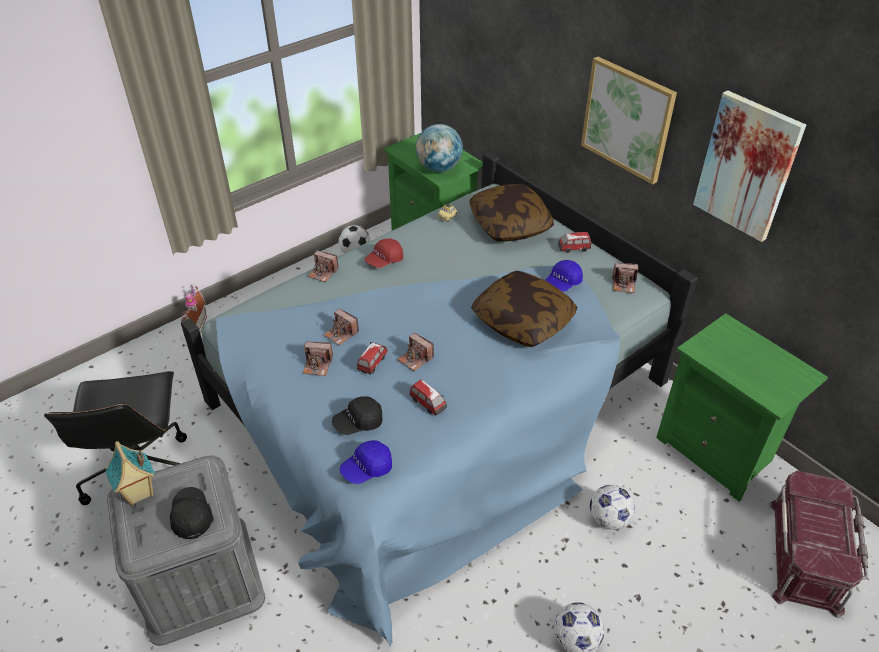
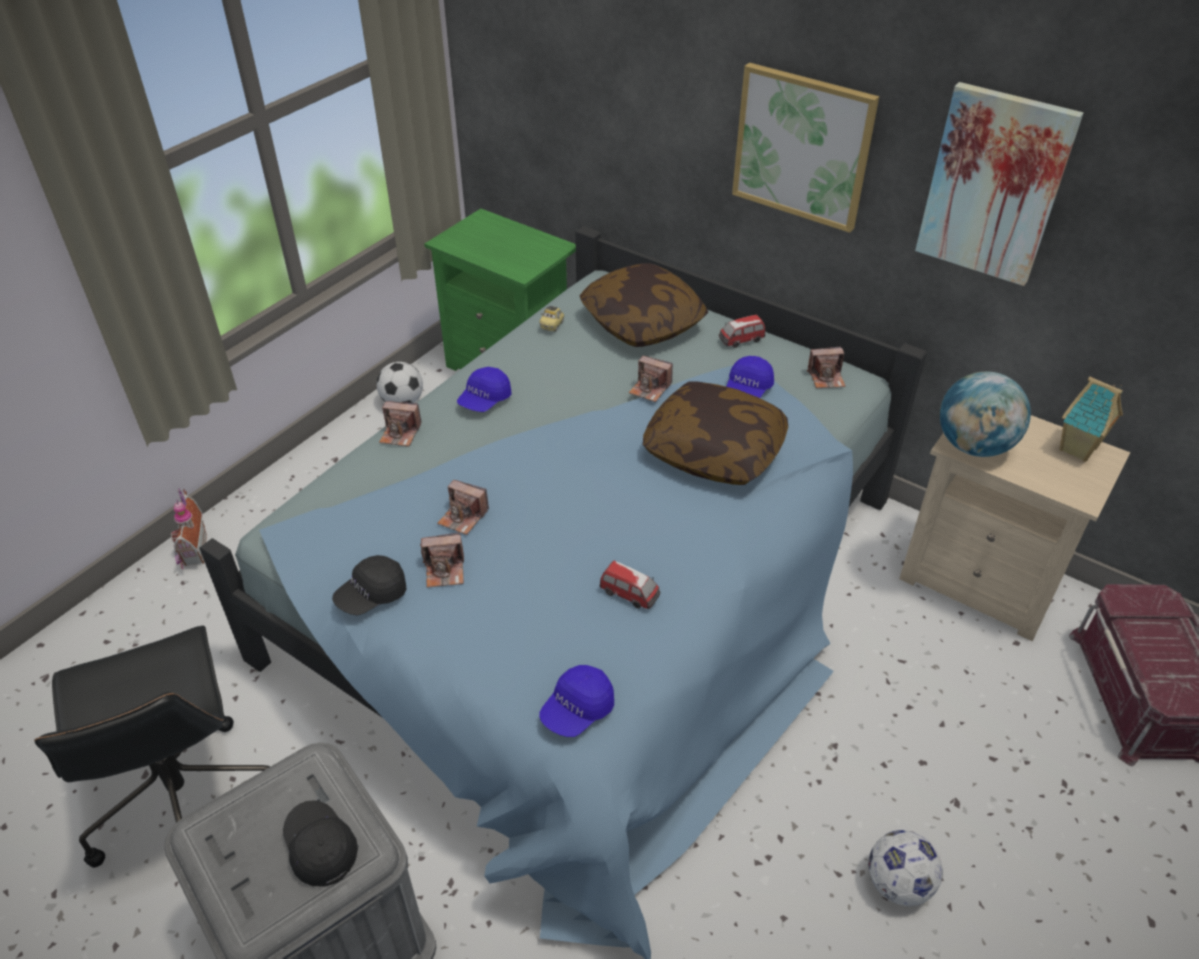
camera: 15 degrees left, 0 degrees up
(139, 493) = (220, 831): toy house -> toy house (1078, 450)
(358, 423) = (538, 644): black cap -> black cap (372, 595)
(372, 363) = (525, 551): toy car -> none
(384, 260) = (485, 400): red cap -> blue cap
(415, 359) = (586, 533): camera -> camera (650, 389)
(439, 168) = (515, 260): globe -> globe (973, 446)
(609, 519) = (879, 703): football -> none
(717, 451) = (981, 581): green nightstand -> beige nightstand

